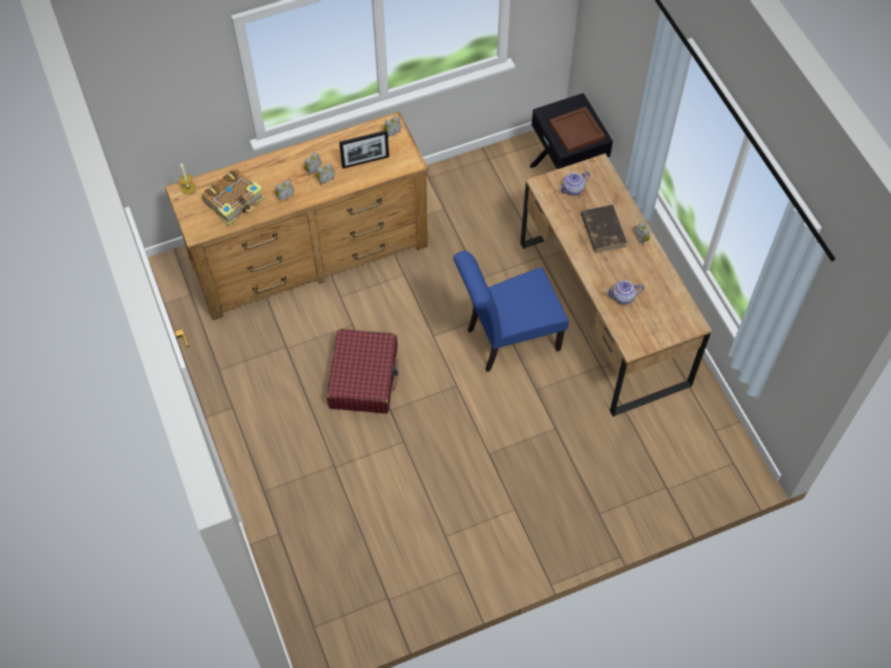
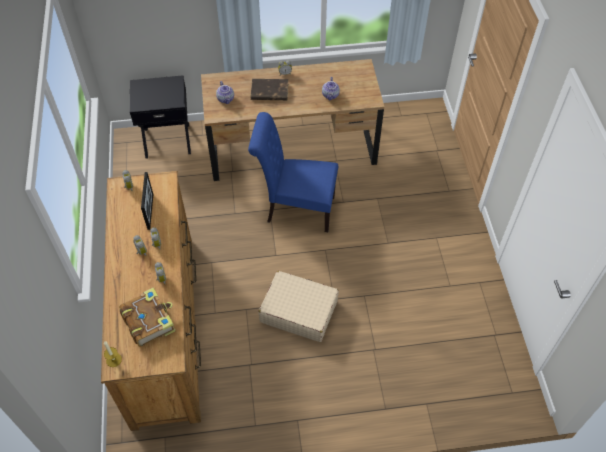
camera: 75 degrees left, 5 degrees down
(364, 377) = (298, 311): red suitcase -> beige suitcase
(507, 340) = (296, 209): blue chair -> blue chair turned 105 degrees clockwise
(577, 131) = (164, 92): brown tray -> none

